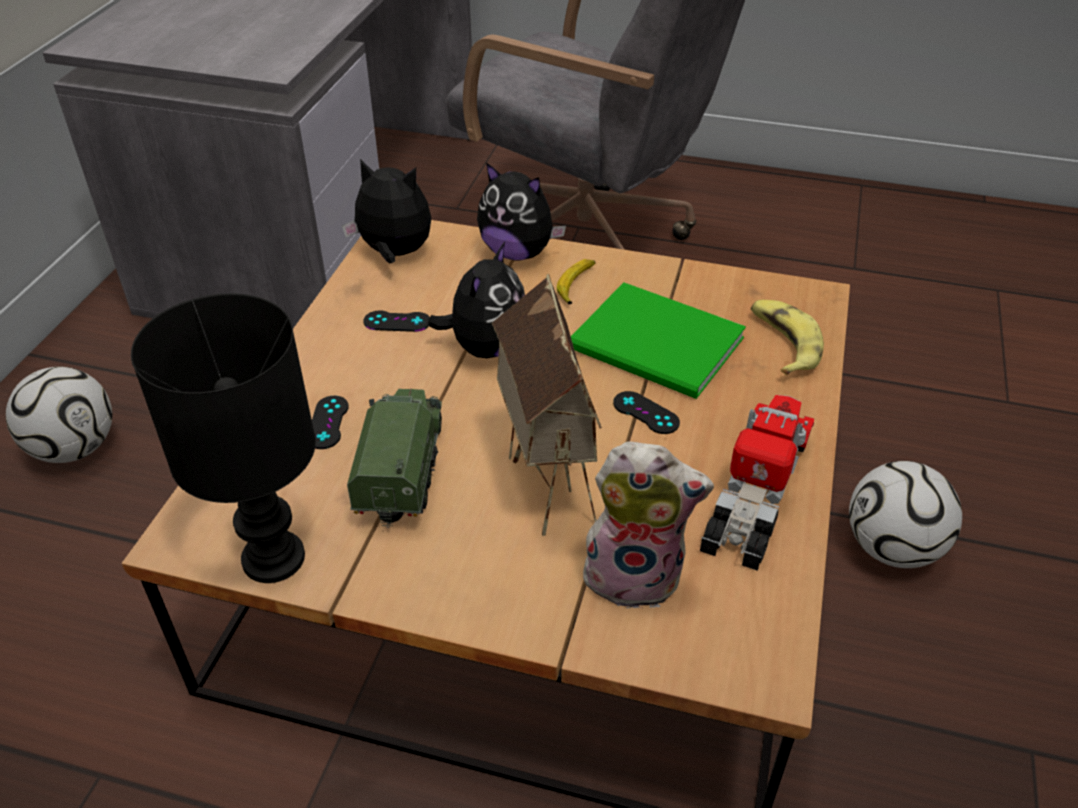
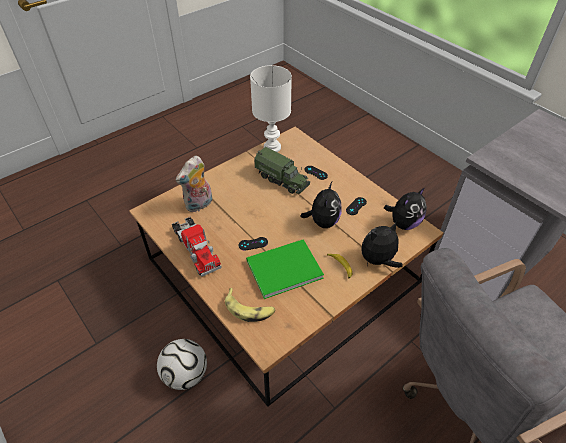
camera: 125 degrees right, 5 degrees up
(74, 449) = (412, 179): football -> none
(271, 558) = (272, 147): black table lamp -> white table lamp
(486, 347) = (323, 222): plush toy -> plush toy turned 135 degrees counterclockwise
(545, 482) = (248, 205): toy house -> none

